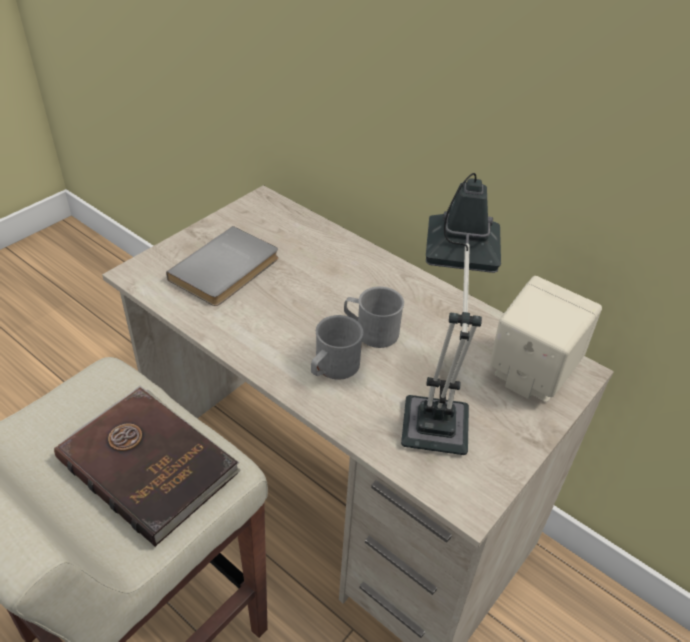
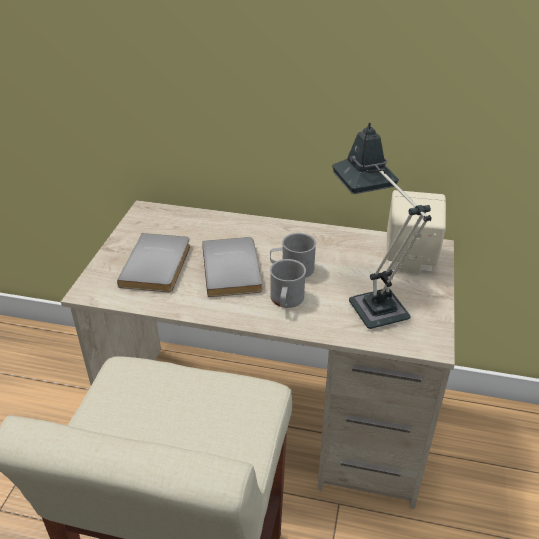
camera: 25 degrees left, 5 degrees down
(149, 463) = (206, 411): brown book -> none
(304, 305) = (234, 269): none -> grey book

